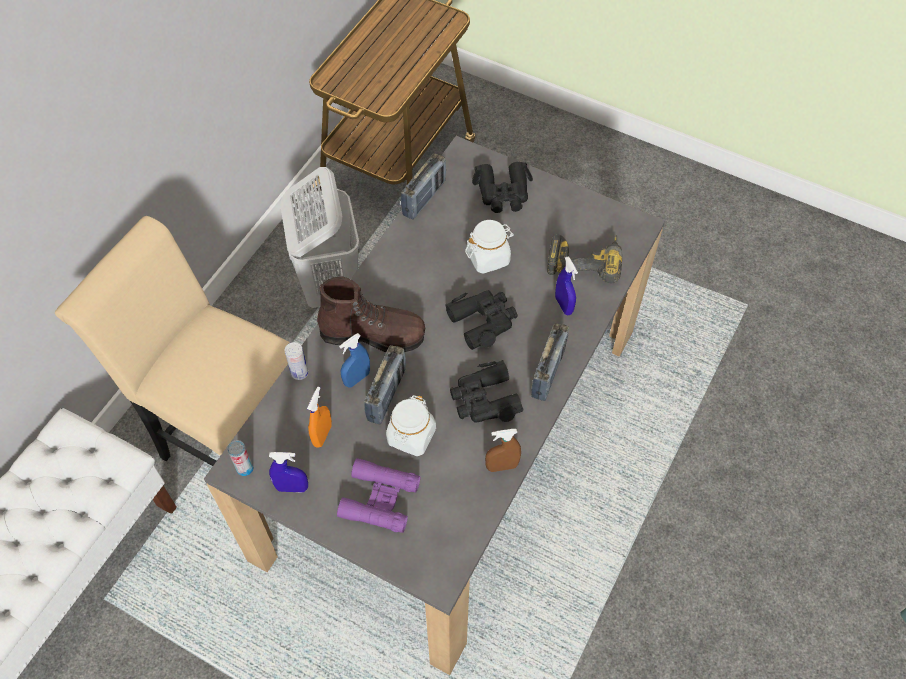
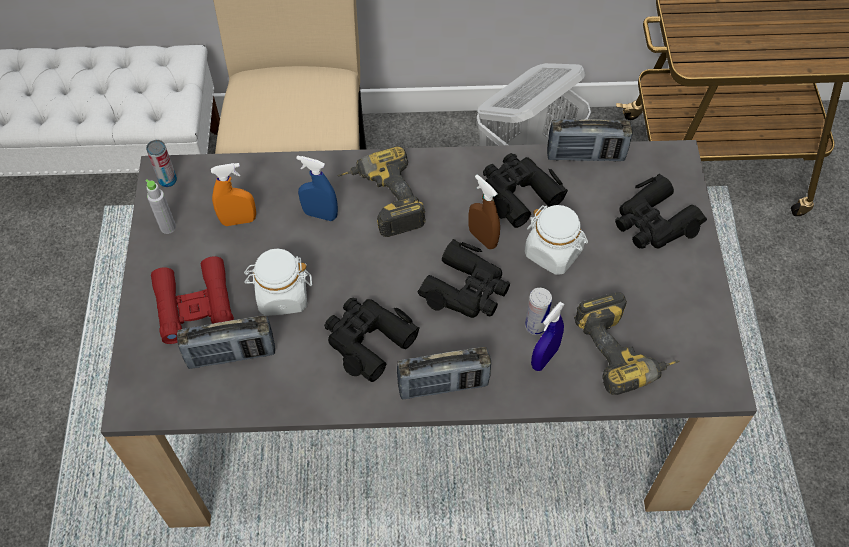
camera: 60 degrees right, 0 degrees up
(292, 488) = (168, 227): blue spray bottle -> grey bottle
(299, 373) = (296, 165): can -> can (535, 326)
(373, 334) = (381, 201): brown boot -> power drill
(380, 499) = (194, 305): purple binoculars -> red binoculars
(386, 395) = (317, 249): radio -> radio (231, 355)
(427, 251) = (518, 193): none -> black binoculars
(502, 466) = (295, 397): brown spray bottle -> brown spray bottle (482, 238)

